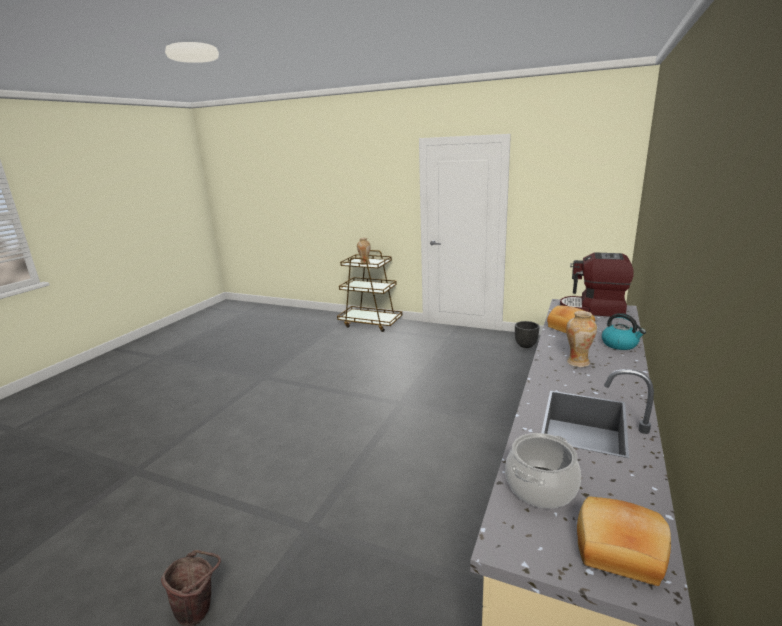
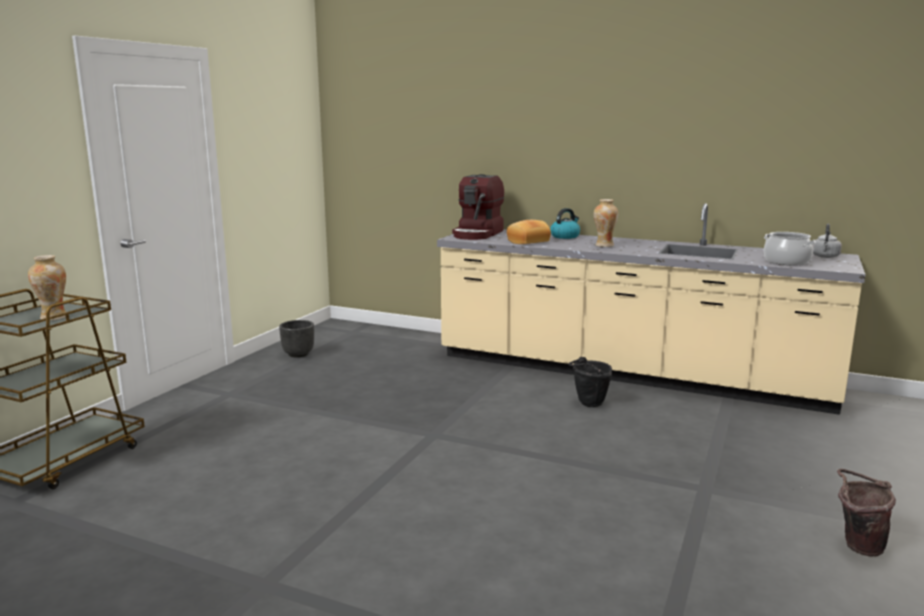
camera: 90 degrees left, 5 degrees down
(471, 475) = (588, 404): none -> black bucket
(619, 552) = (825, 257): bread -> grey kettle

